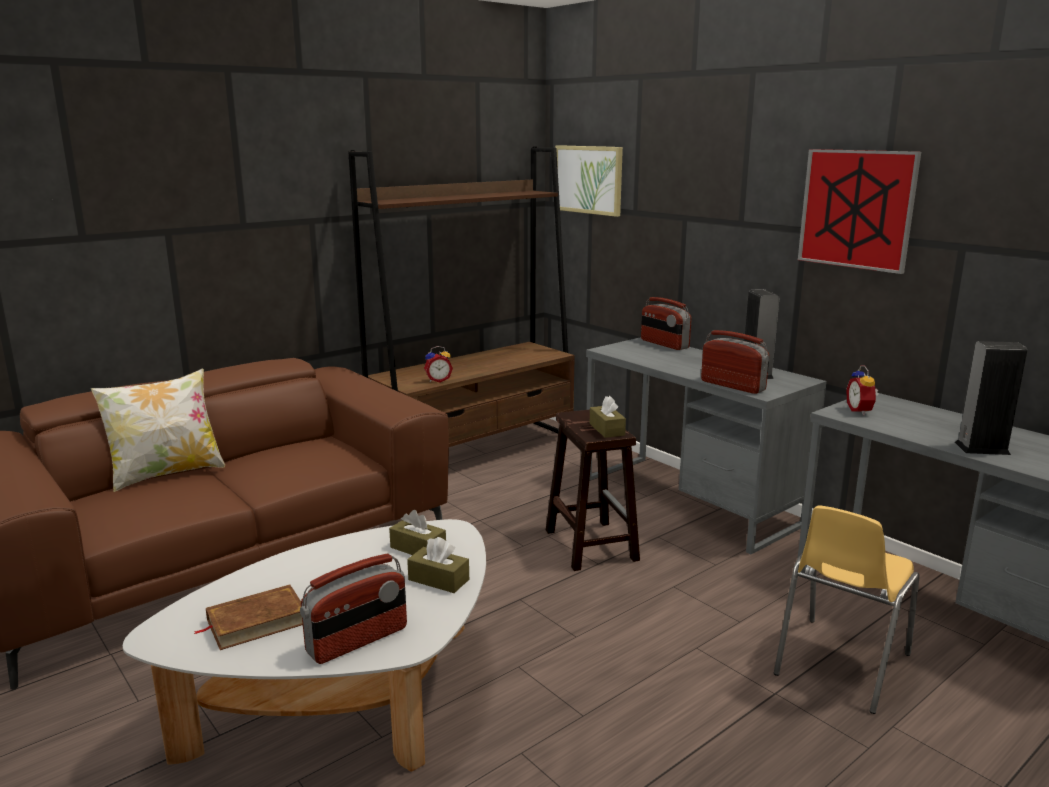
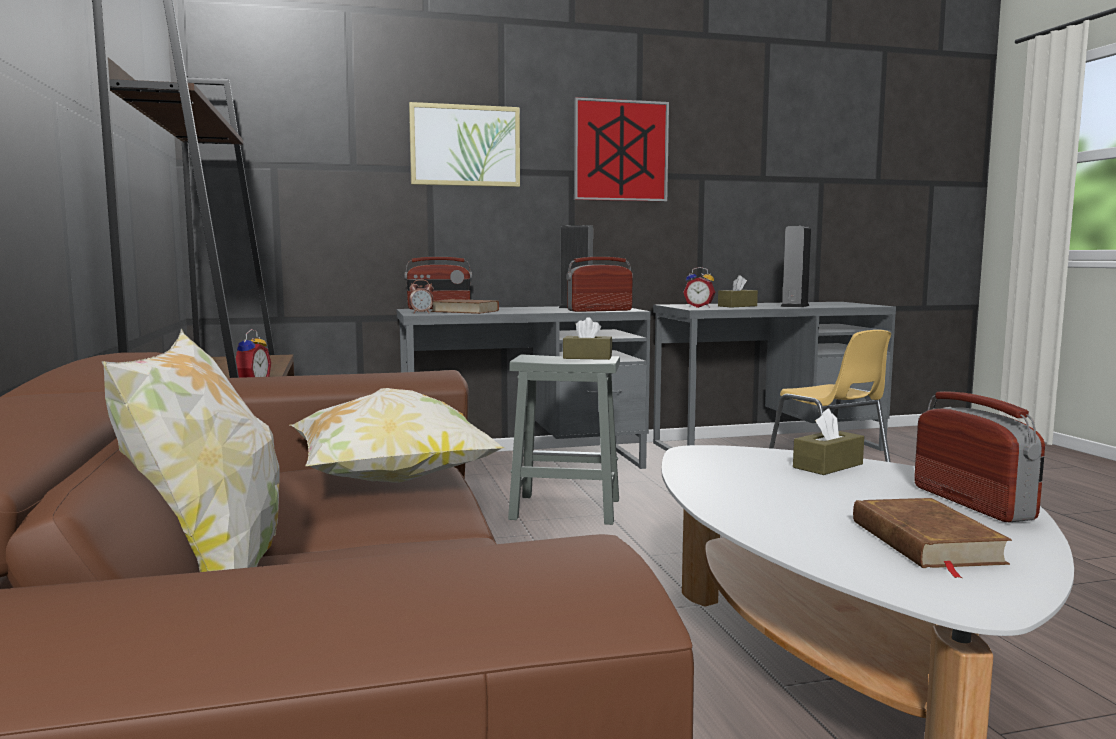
camera: 65 degrees left, 10 degrees down
(312, 465) = (392, 481): none -> pillow
(418, 548) = (741, 465): brown tissue box -> brown tissue box (737, 306)
(588, 179) = (270, 128): picture -> picture (465, 146)
(590, 544) = (563, 509): brown stool -> grey stool
(611, 349) = (421, 313): none -> alarm clock
(648, 354) = (464, 311): none -> brown book

